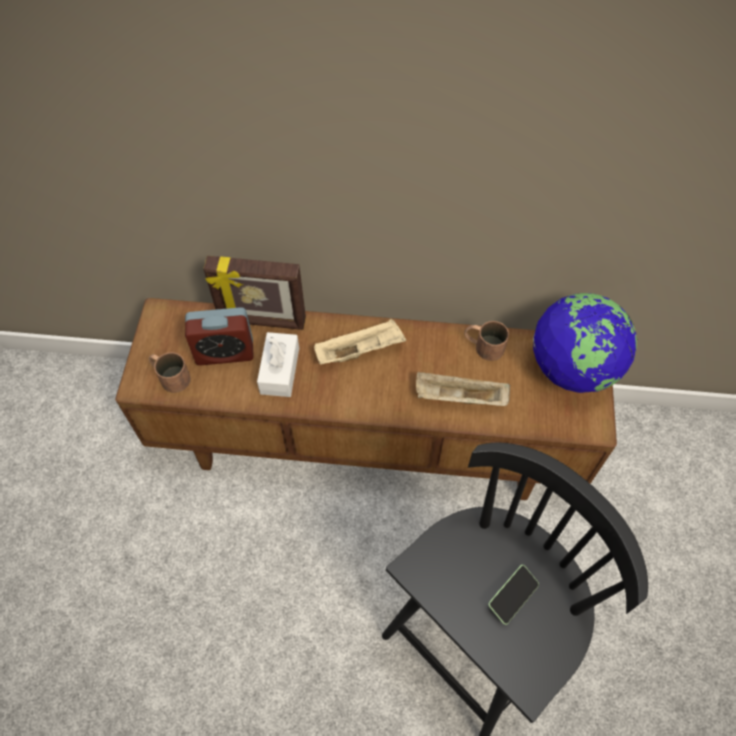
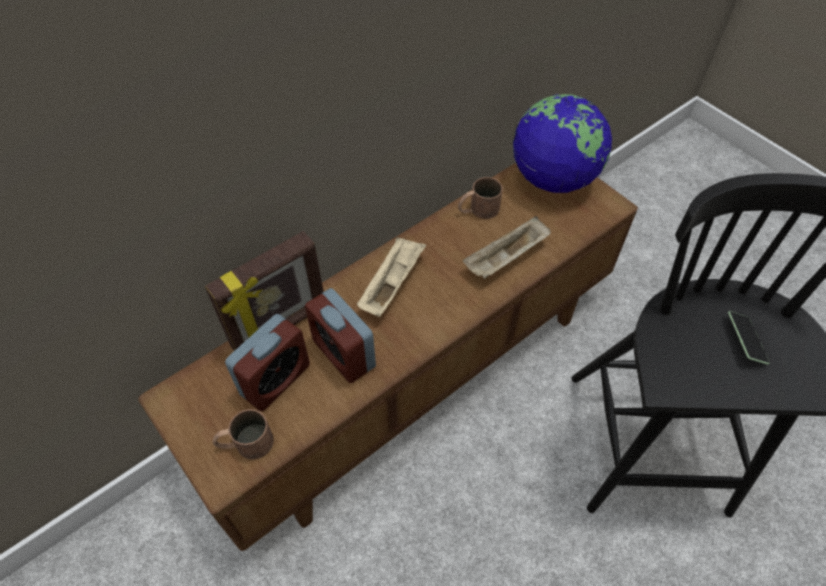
camera: 45 degrees left, 5 degrees down
(280, 370) = (344, 353): white tissue box -> alarm clock

